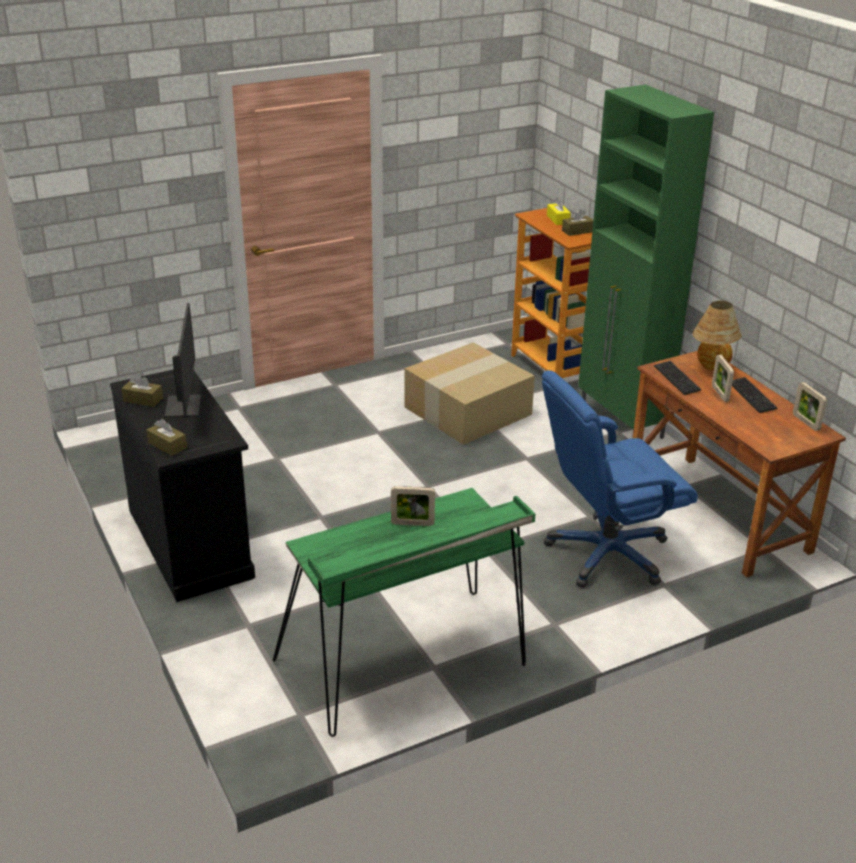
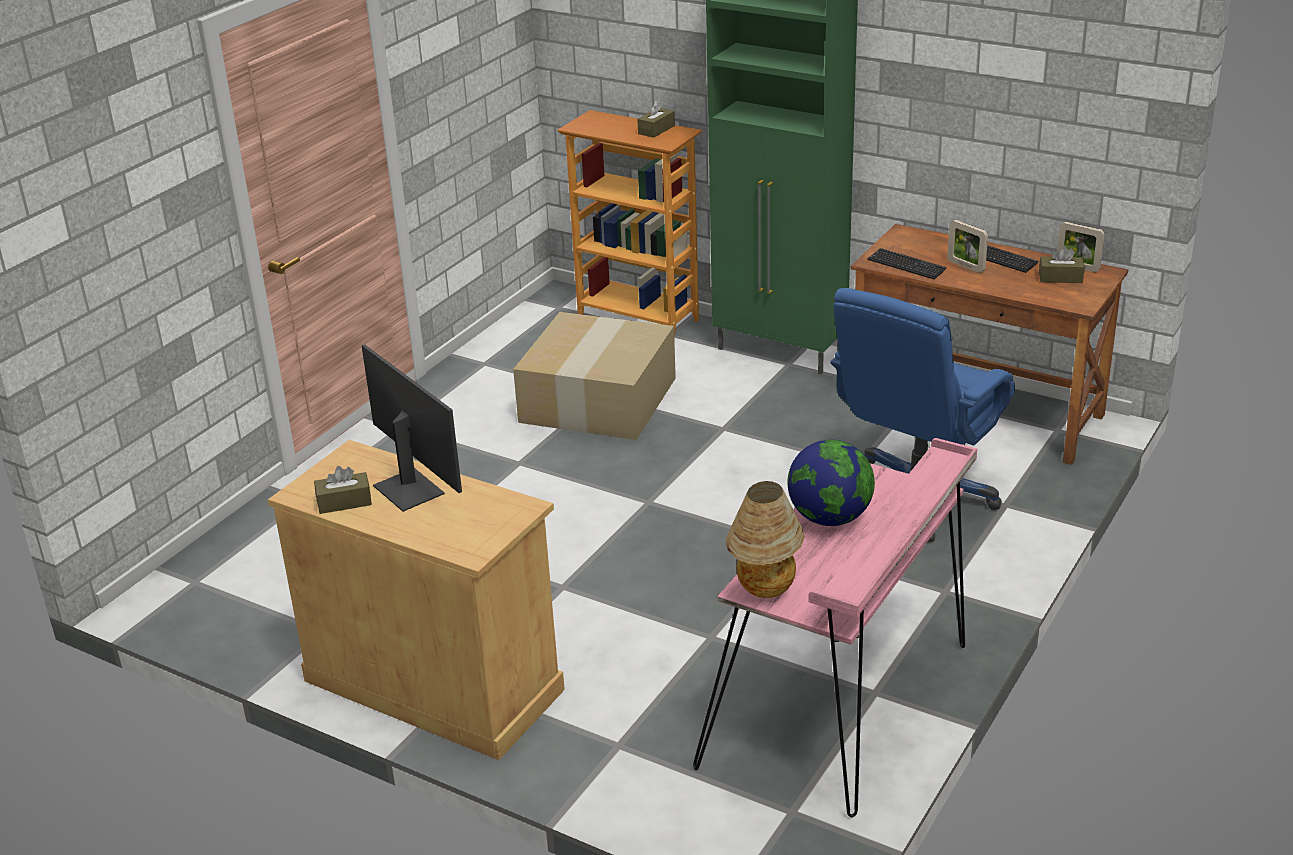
camera: 30 degrees left, 0 degrees up
(167, 445) = (454, 542): brown tissue box -> brown tissue box (1060, 277)
(190, 543) = (434, 684): black cabinet -> beige cabinet
(405, 664) = (843, 704): green desk -> pink desk
(412, 524) = (830, 518): picture frame -> globe
(558, 219) = (616, 122): yellow tissue box -> none
(711, 368) = (926, 243): table lamp -> table lamp (765, 593)

